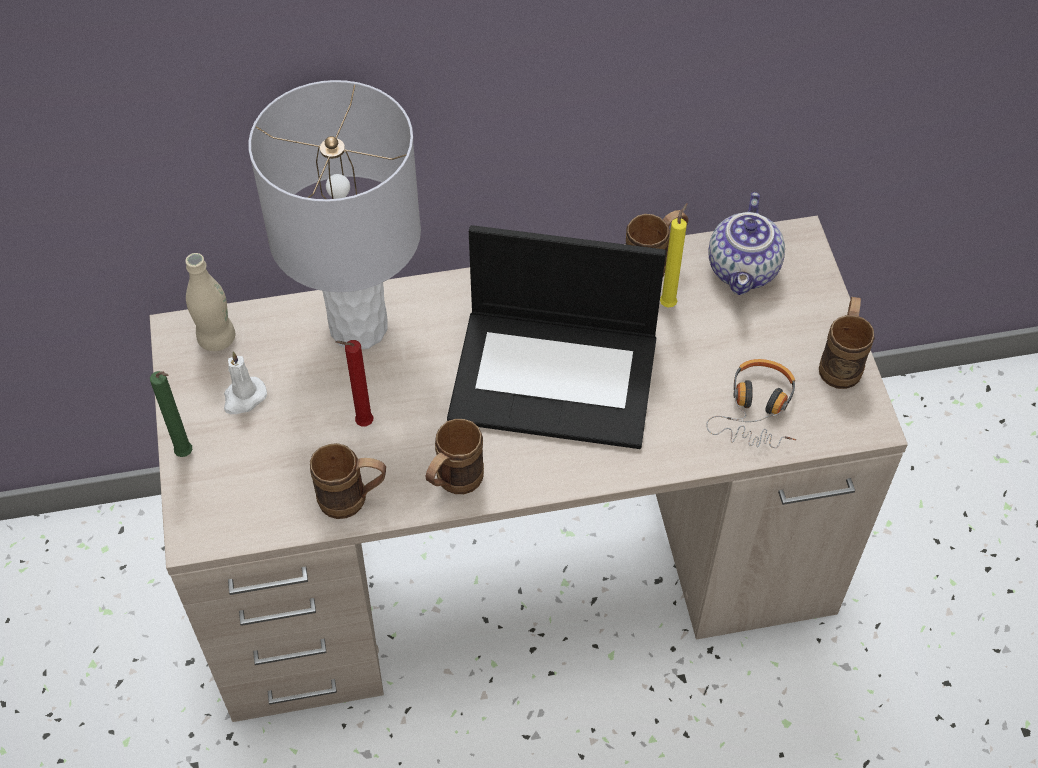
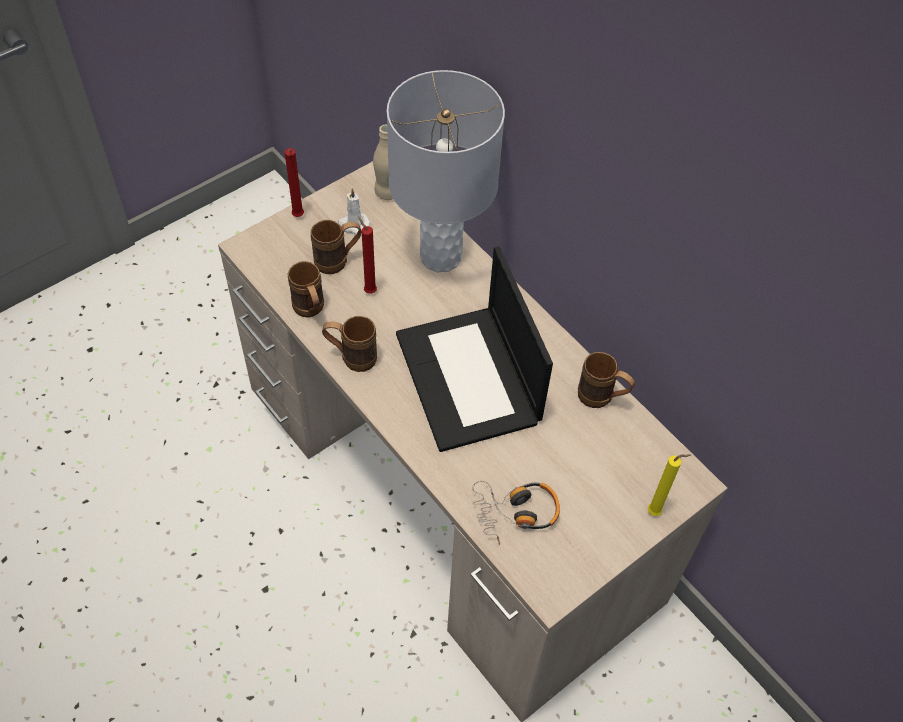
camera: 60 degrees right, 0 degrees up
(187, 454) = (297, 217): green candle -> red candle
(669, 303) = (576, 421): yellow candle -> yellow candle (656, 512)
(744, 270) = (638, 458): teapot -> none
(841, 362) = (596, 554): brown mug -> brown mug (338, 261)

